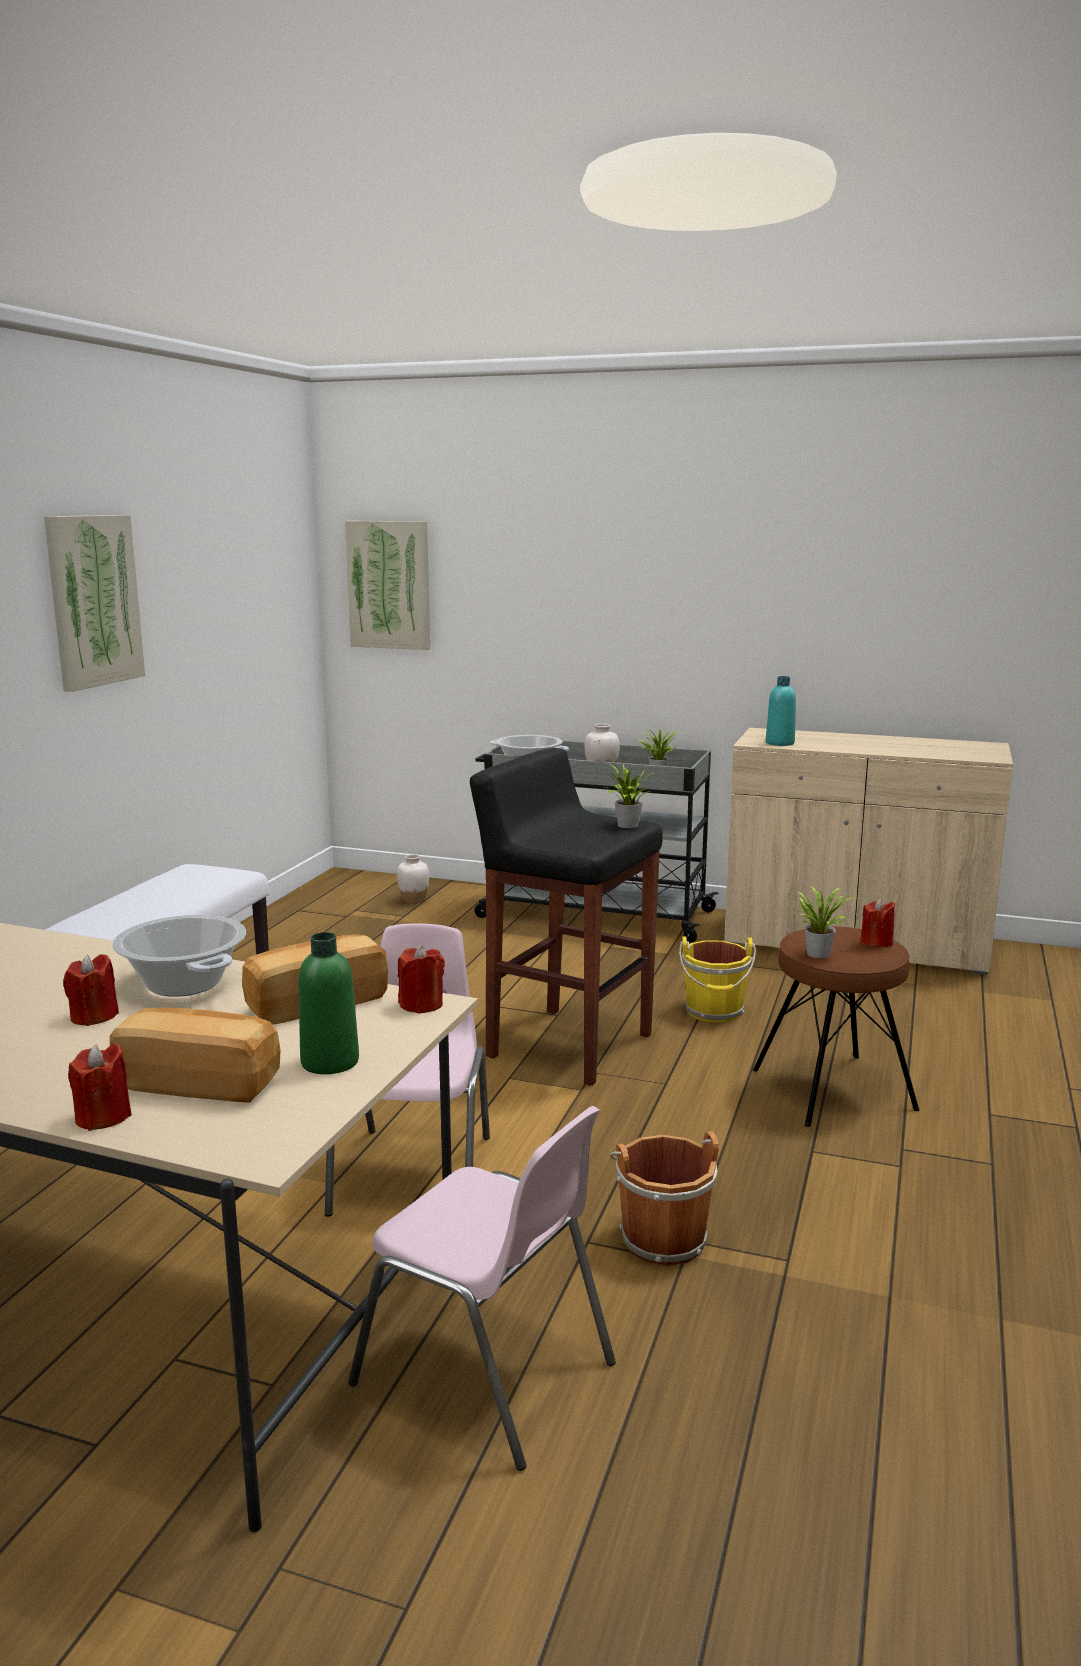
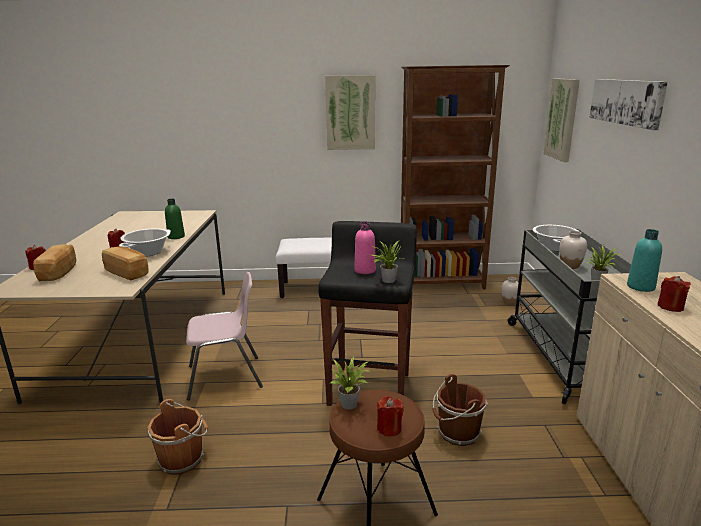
camera: 70 degrees right, 5 degrees up
(283, 923) = (442, 284): none -> brown bookcase
(330, 1062) = (71, 285): green bottle -> green bottle (176, 237)
(421, 1005) = (124, 288): red candle -> red candle (670, 307)
(487, 1375) = (85, 430): pink chair -> none
(565, 548) = (626, 102): none -> picture
(577, 830) = (365, 270): none -> pink bottle
(714, 1012) = (457, 433): yellow bucket -> brown bucket

